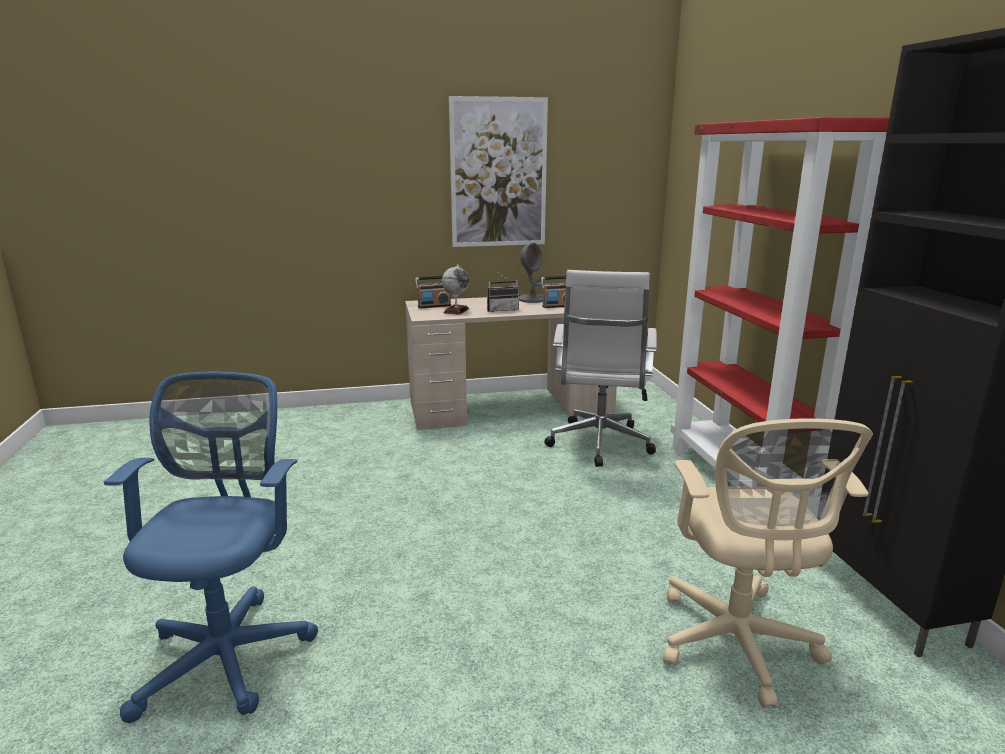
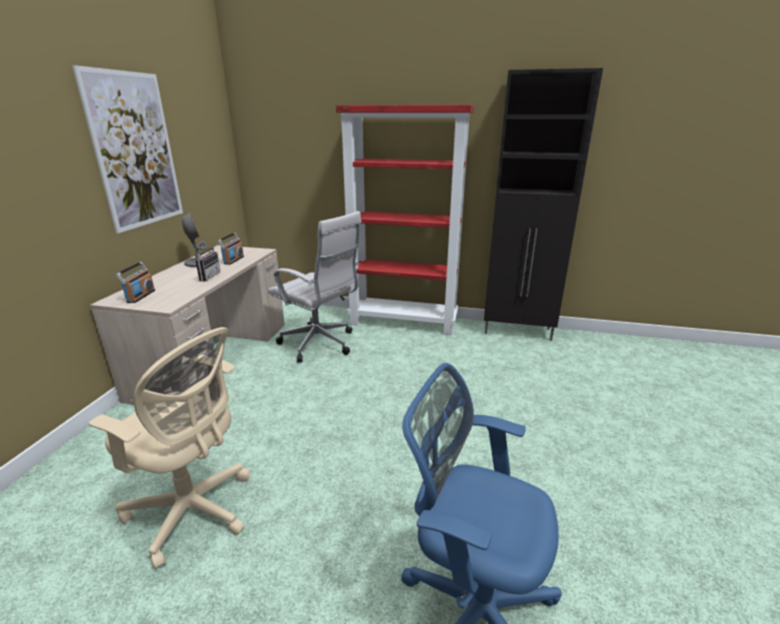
camera: 65 degrees left, 5 degrees up
(456, 311) = (175, 291): globe -> none
(737, 646) = (534, 375): beige office chair -> beige office chair (194, 511)

